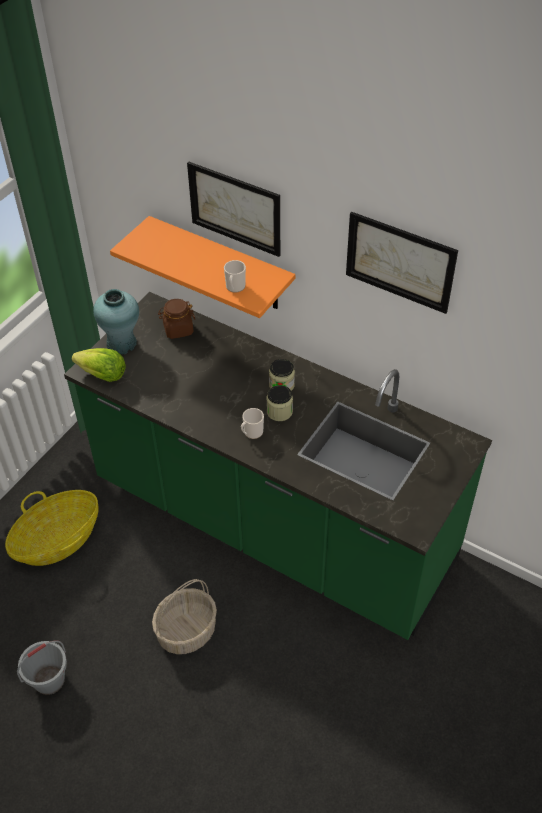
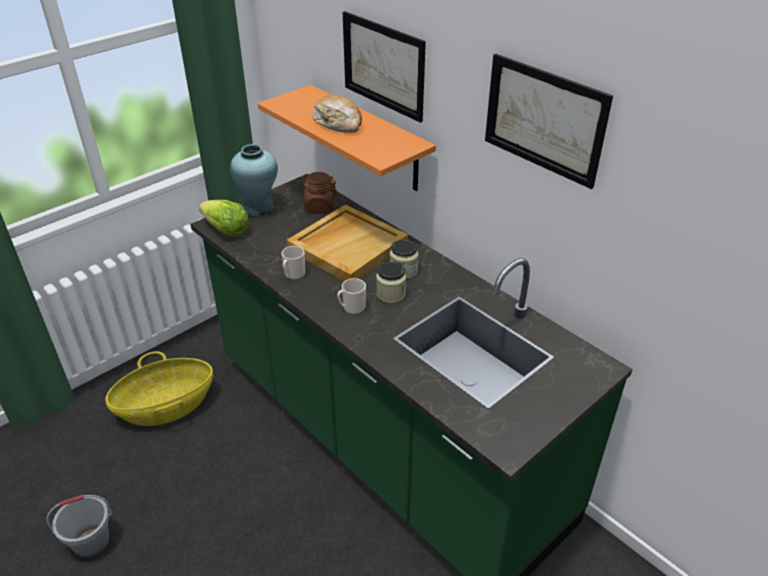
camera: 15 degrees right, 10 degrees down
(187, 630) = (252, 527): basket -> none
(198, 263) = (338, 123): none -> bread
(222, 369) = (348, 246): none -> beige tray
(235, 287) = (365, 146): mug -> mug (293, 275)

